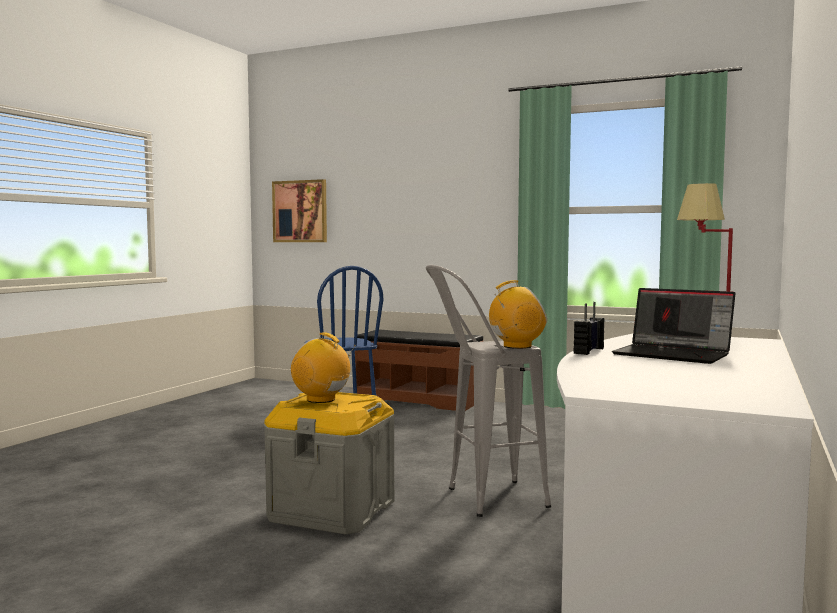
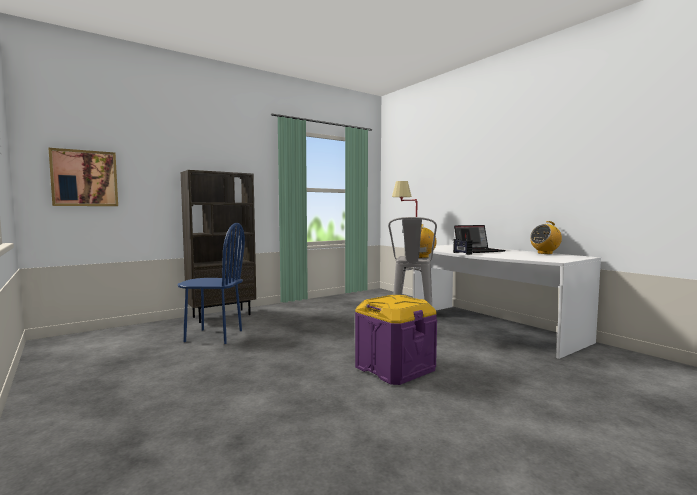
camera: 60 degrees left, 0 degrees up
(321, 399) = (391, 301): radio -> radio (545, 253)
(332, 510) = (394, 368): grey storage box -> purple storage box
(418, 400) = (222, 315): brown bench -> brown bookcase

